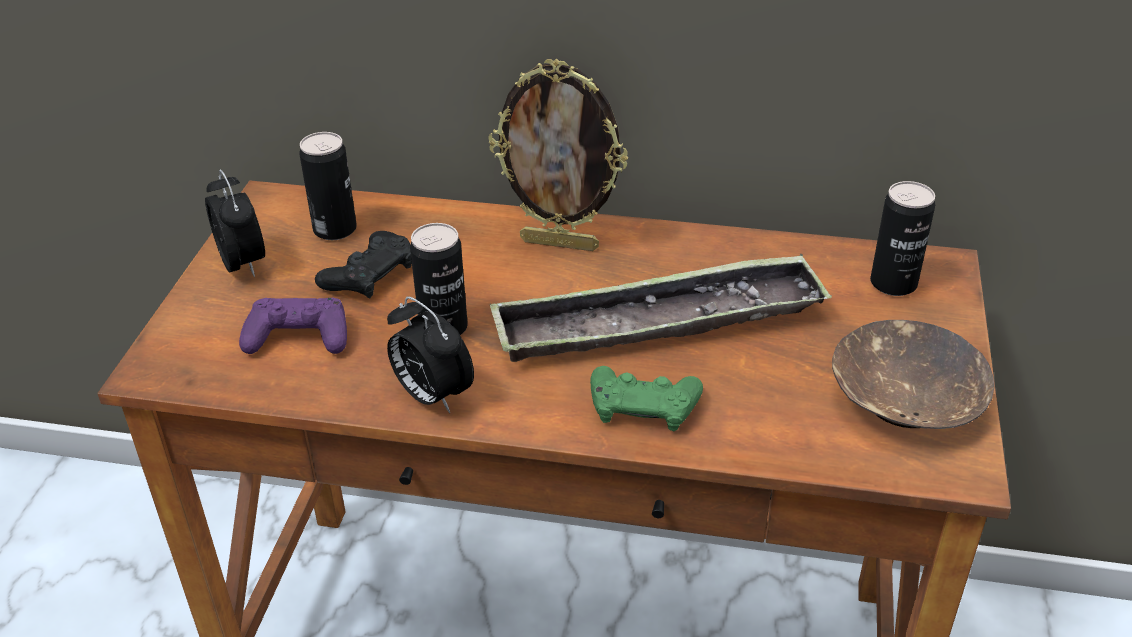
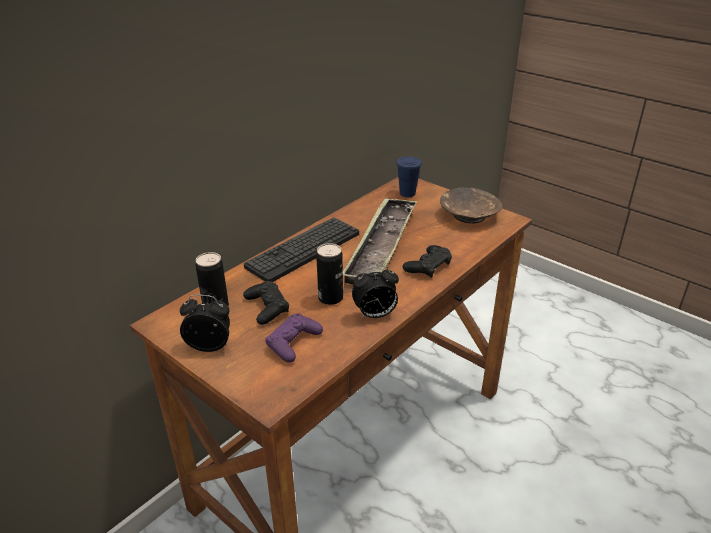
camera: 60 degrees left, 5 degrees down
(560, 243) = (303, 250): picture frame -> keyboard
(643, 406) = (428, 266): green game controller -> black game controller
(893, 283) = (407, 193): can -> blue cup

